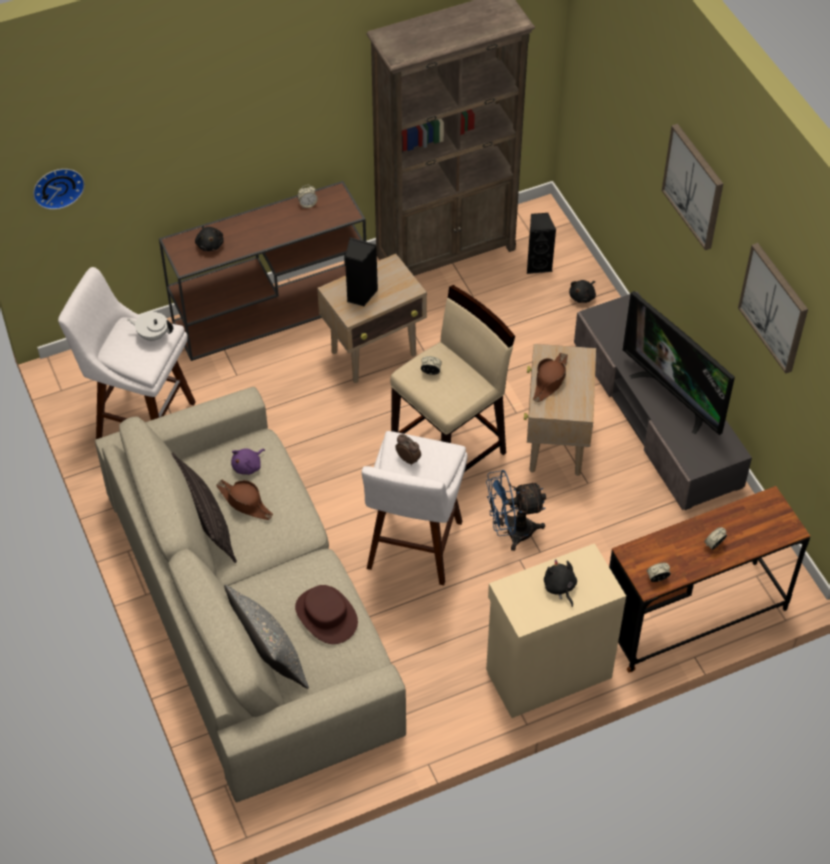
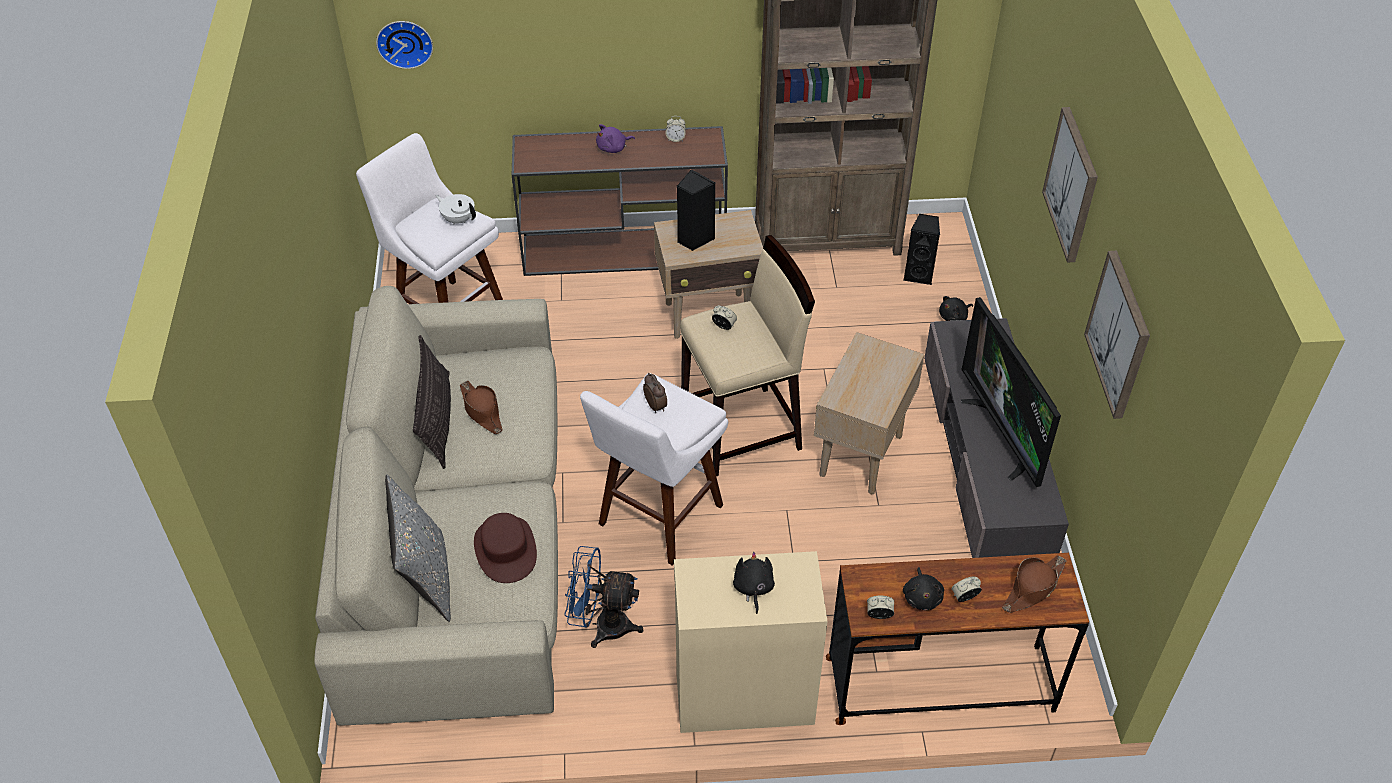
camera: 20 degrees right, 5 degrees down
(210, 244) = (559, 151): black plush toy -> black plush toy (922, 597)
(248, 466) = (504, 377): purple plush toy -> purple plush toy (613, 148)
(511, 532) = (771, 531): blue fan -> blue fan (602, 625)
(550, 380) = (857, 373): brown hat -> brown hat (1033, 588)

